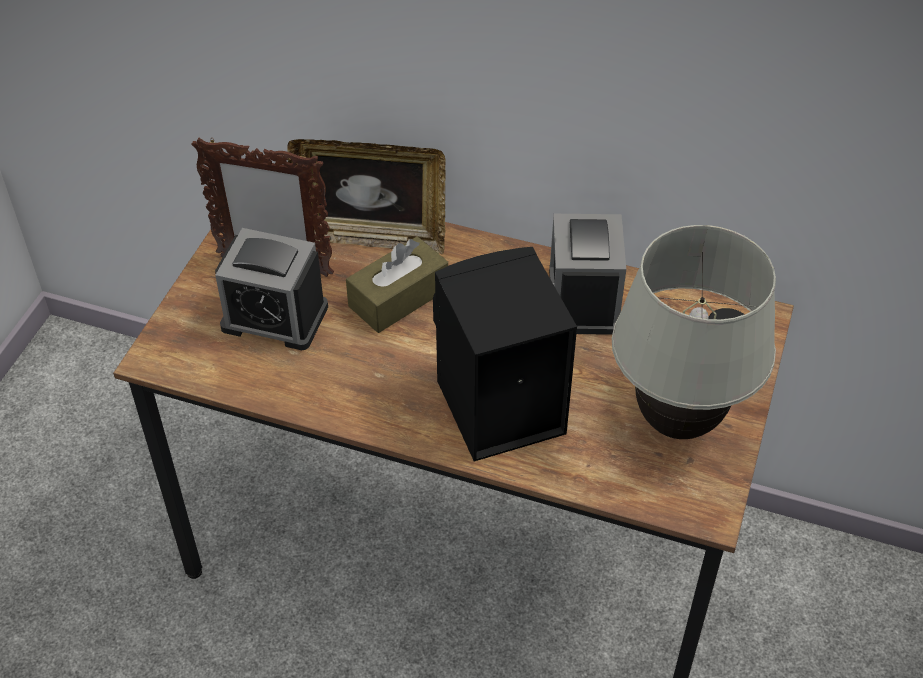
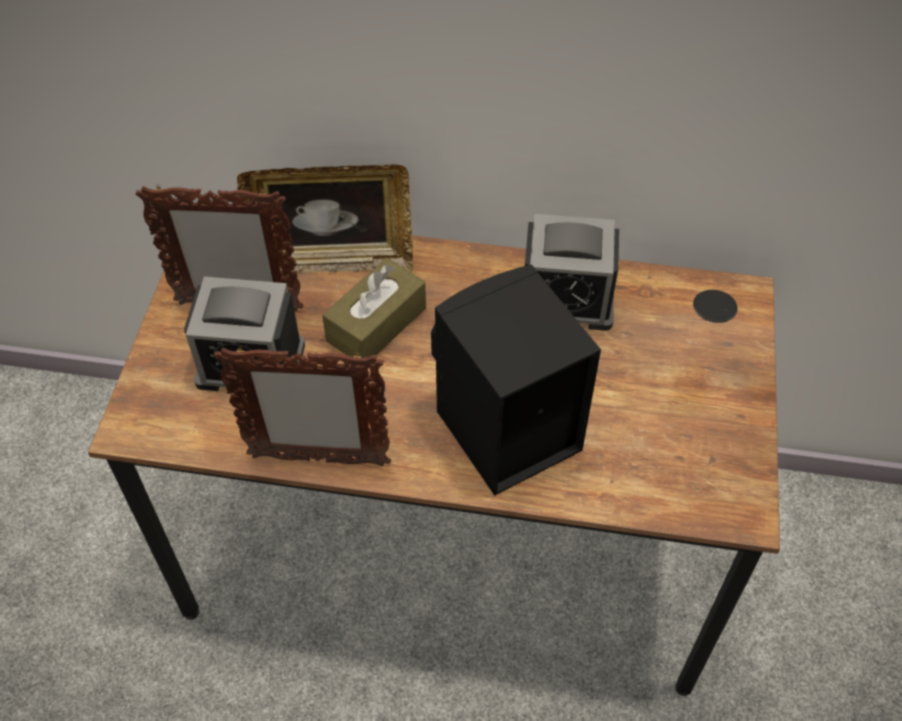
camera: 10 degrees left, 5 degrees up
(318, 408) = (317, 459): none -> picture frame
(583, 299) = (565, 300): alarm clock -> alarm clock turned 75 degrees counterclockwise
(677, 423) = (690, 421): white table lamp -> none

